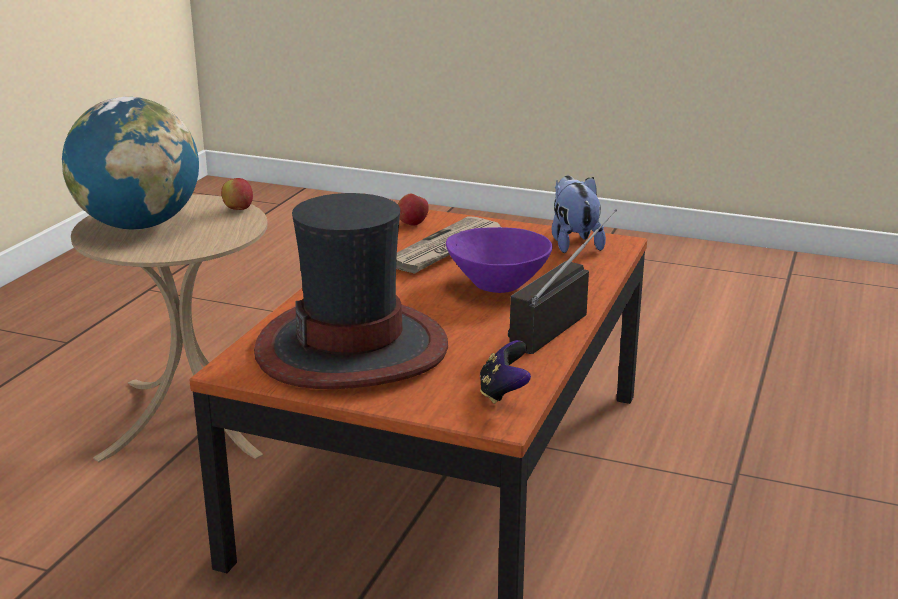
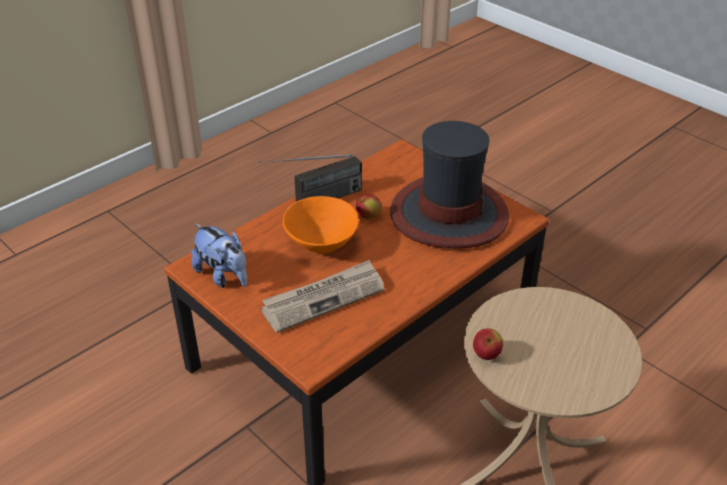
camera: 155 degrees left, 15 degrees up
(139, 225) = (580, 353): globe -> none
(412, 224) = (323, 347): apple -> apple (368, 216)
(497, 284) = (322, 245): purple bowl -> orange bowl
(503, 393) = (388, 164): game controller -> none
(573, 243) = (223, 276): plush toy -> plush toy turned 60 degrees counterclockwise

